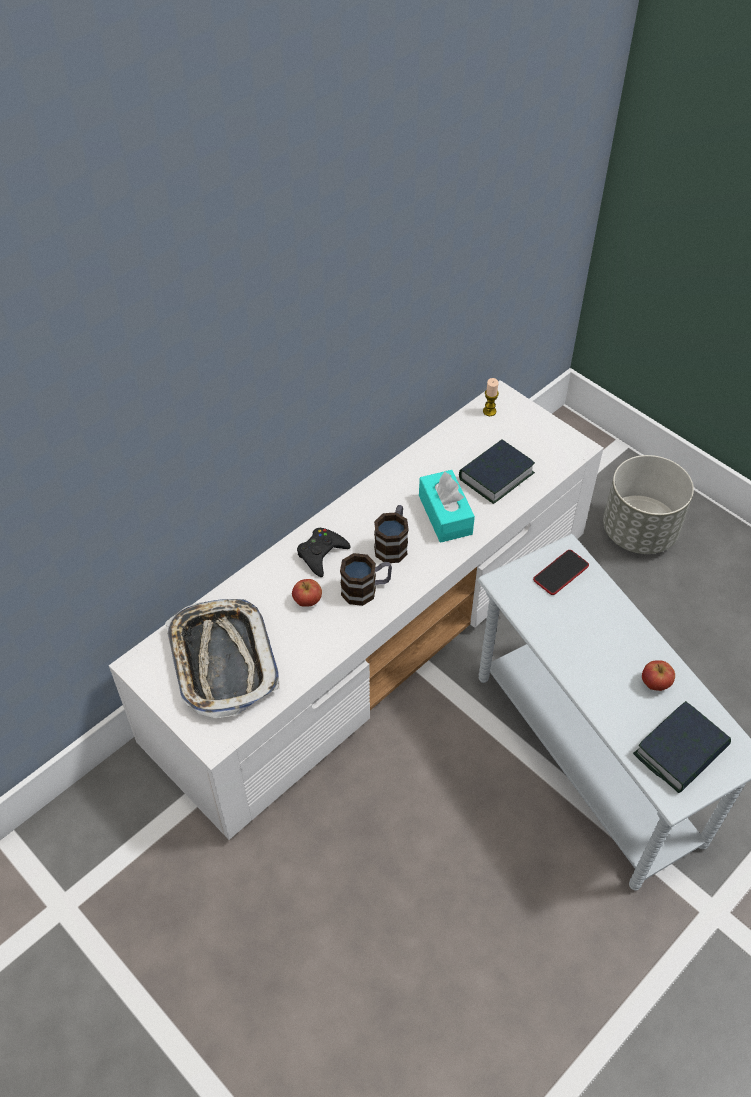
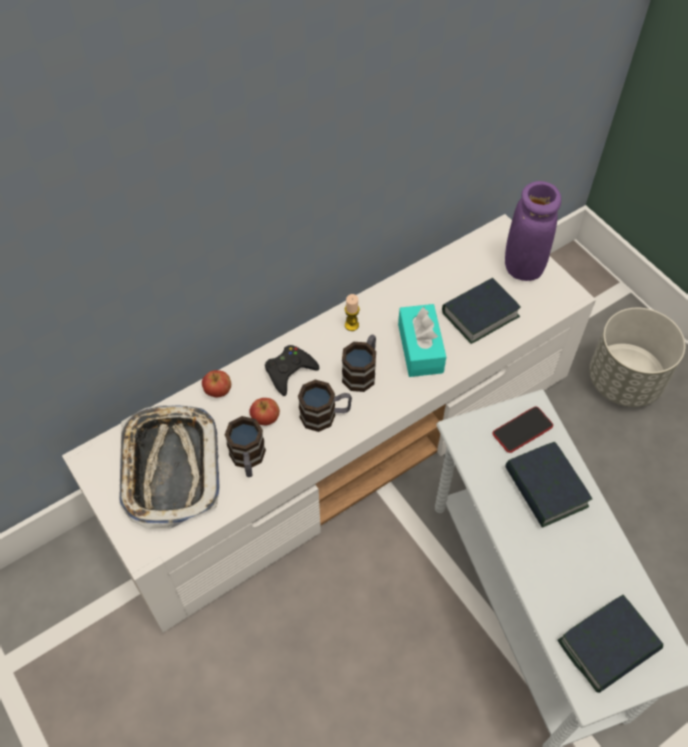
camera: 10 degrees right, 5 degrees up
(299, 641) = (248, 460): none -> mug
(489, 411) = (487, 245): candle -> candle (351, 325)
(528, 426) = (523, 266): none -> purple vase
(593, 621) = (545, 488): none -> book
(655, 684) = (596, 566): apple -> apple (218, 391)

